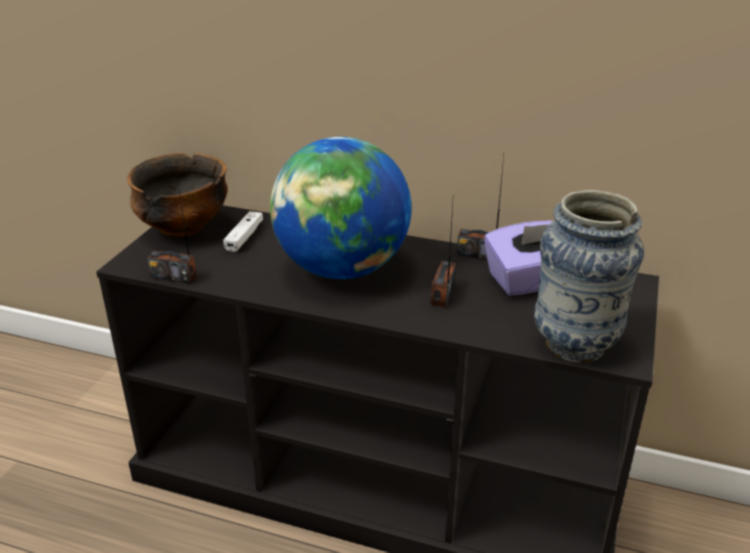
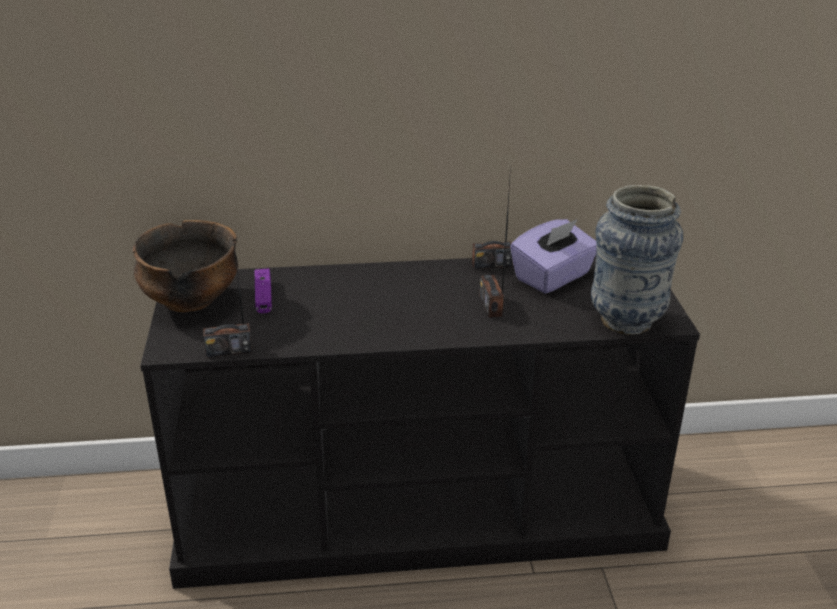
camera: 25 degrees left, 0 degrees up
(244, 237) = (263, 296): white game controller -> purple game controller
(342, 269) = (385, 305): globe -> none

